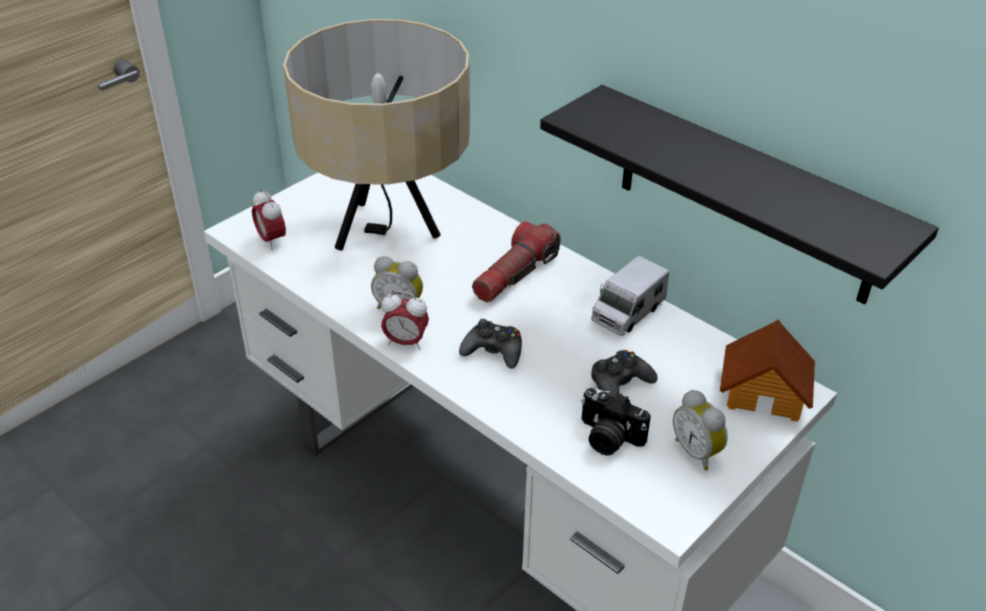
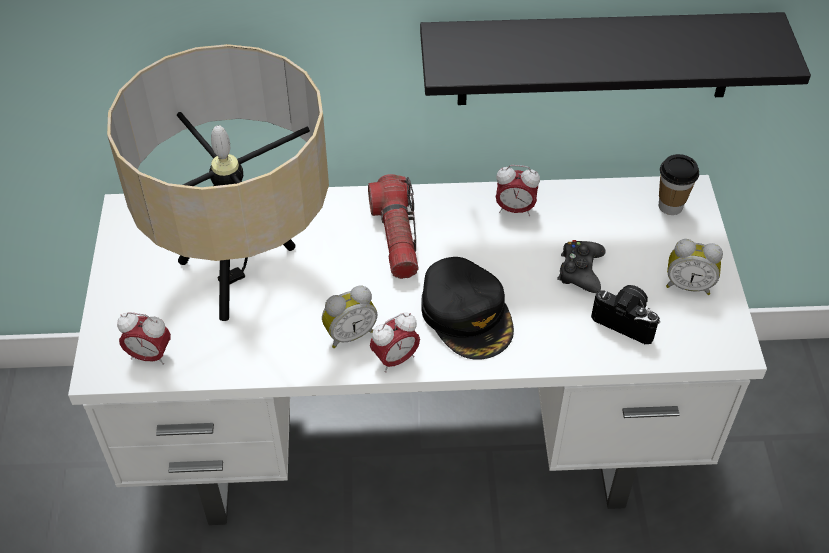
camera: 45 degrees left, 10 degrees up
(493, 351) = (467, 314): black game controller -> black cap
(608, 438) = (626, 320): camera -> camera turned 135 degrees counterclockwise
(627, 312) = (515, 209): toy truck -> alarm clock
(765, 391) = (670, 206): toy house -> cup

